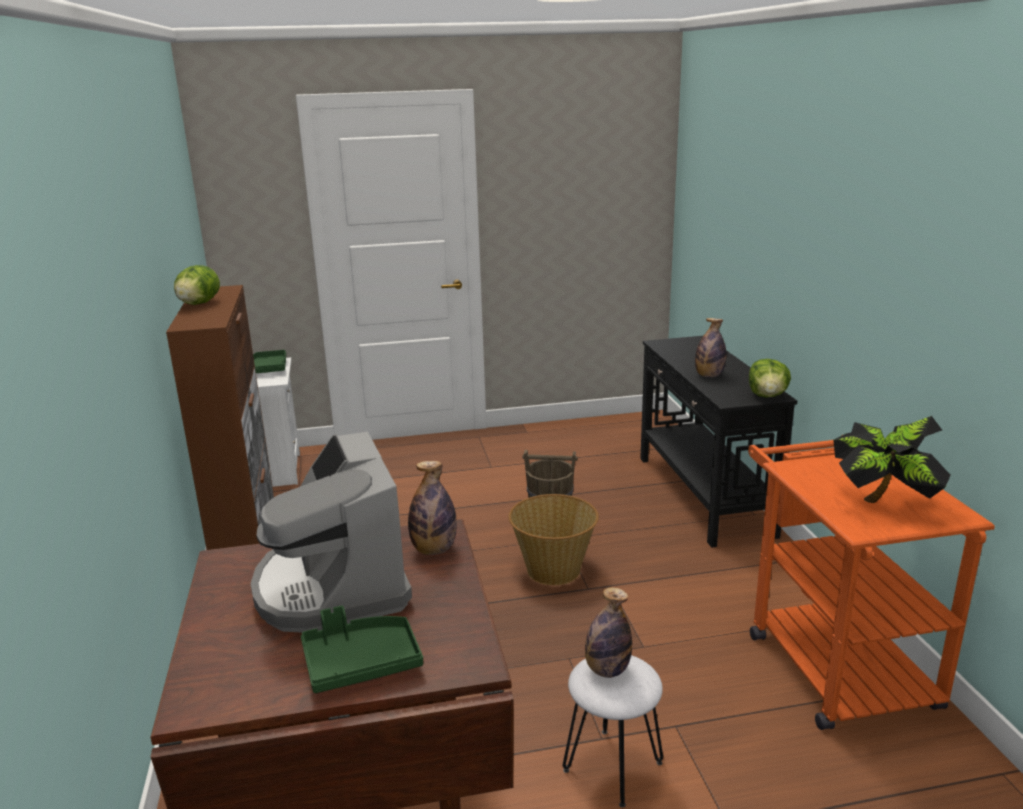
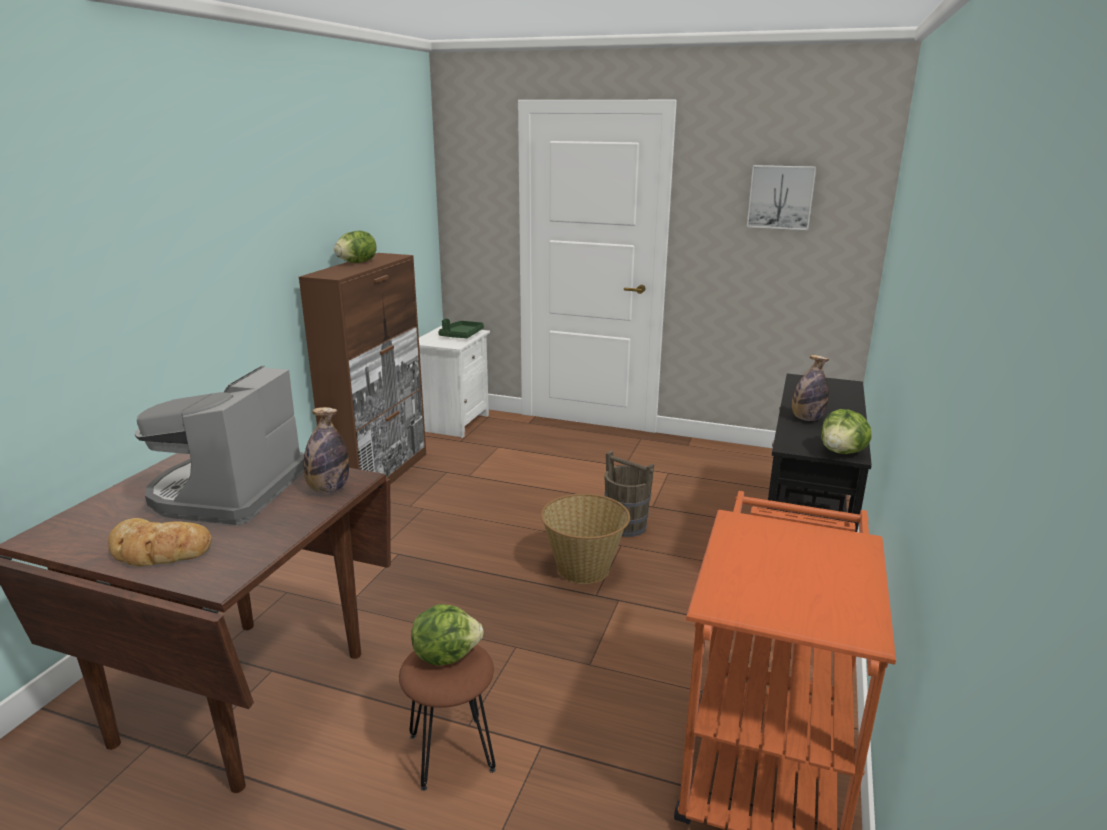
camera: 30 degrees right, 0 degrees up
(361, 663) = (158, 550): green tray -> bread
(582, 177) = (780, 197): none -> picture
(607, 670) = (446, 655): bottle -> lettuce
(613, 767) = (451, 753): white stool -> brown stool
(884, 503) = (788, 588): potted plant -> none

